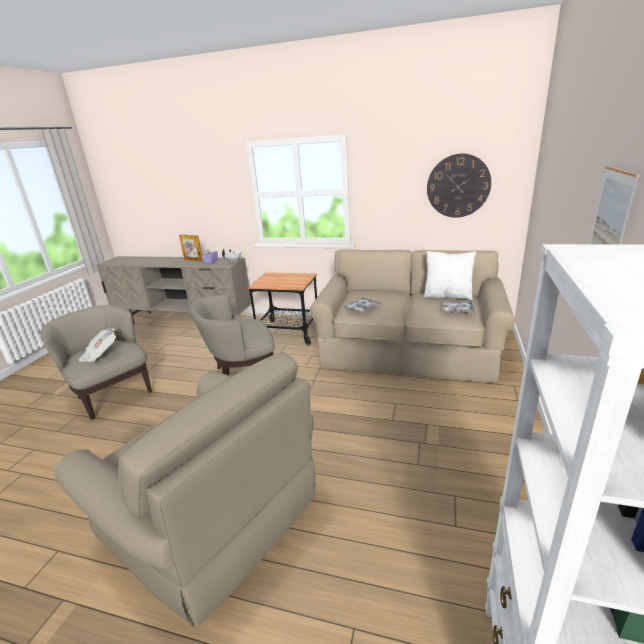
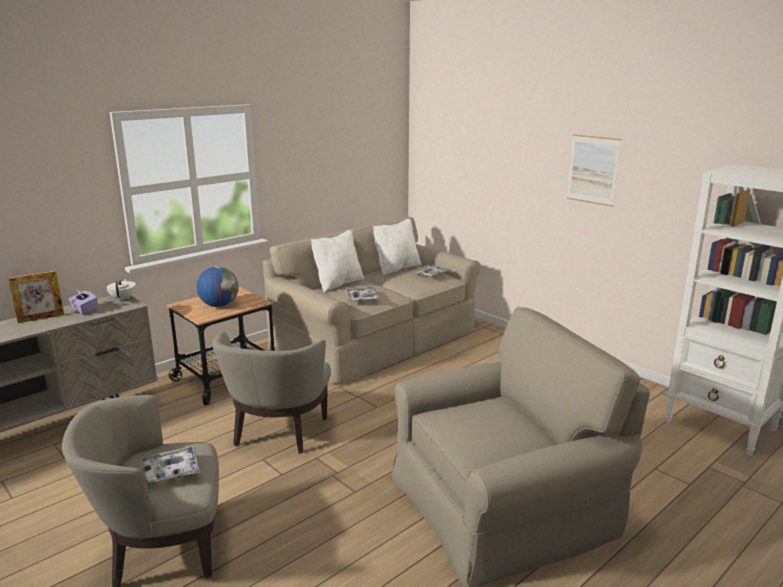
camera: 60 degrees left, 5 degrees down
(100, 354) = (170, 471): newspaper -> tray
(279, 281) = (219, 305): none -> globe
(379, 292) = (338, 284): none -> white pillow
(458, 186) = (357, 158): wall clock -> none

